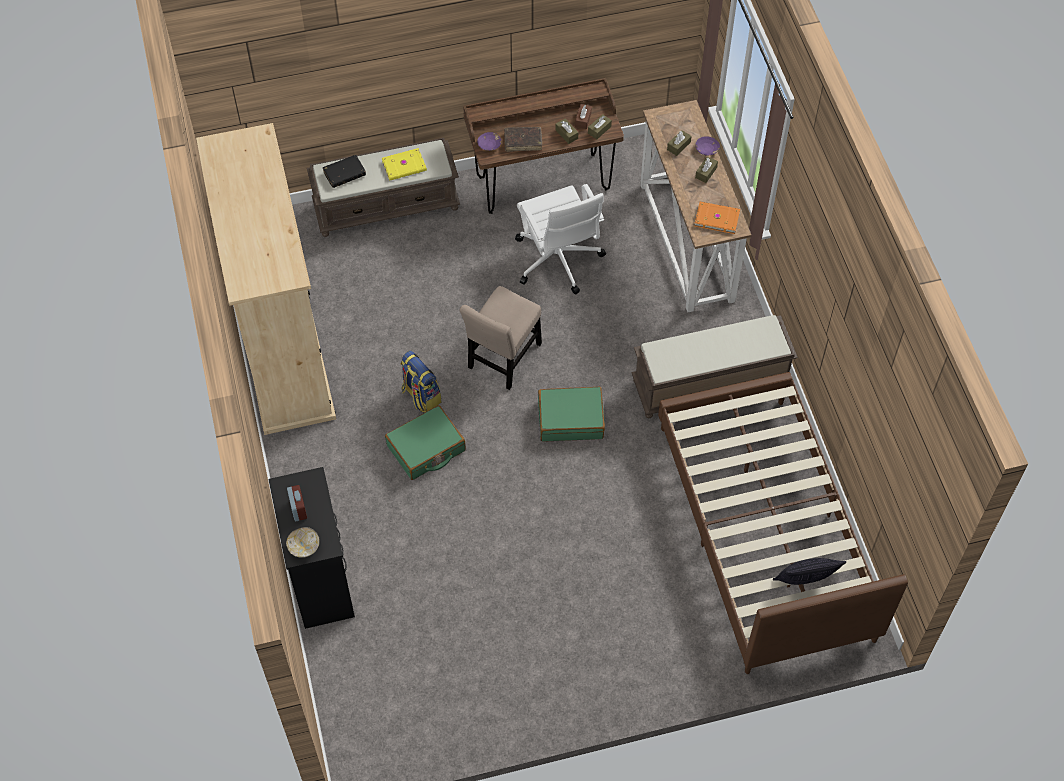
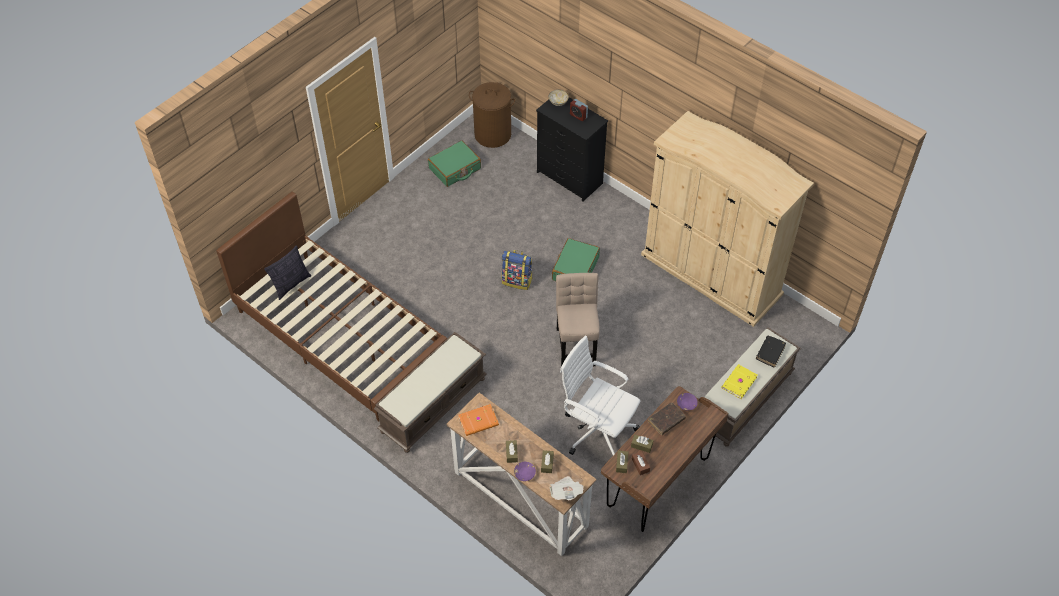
camera: 145 degrees right, 5 degrees down
(359, 721) = (493, 134): none -> brown laundry basket
(420, 396) = (605, 294): backpack -> backpack (517, 280)
(570, 419) = (504, 332): green suitcase -> green suitcase (455, 169)
(681, 114) = (566, 492): none -> newspaper

